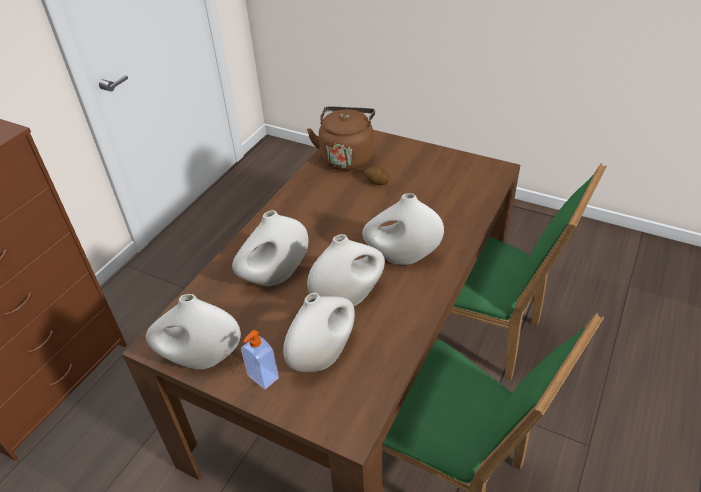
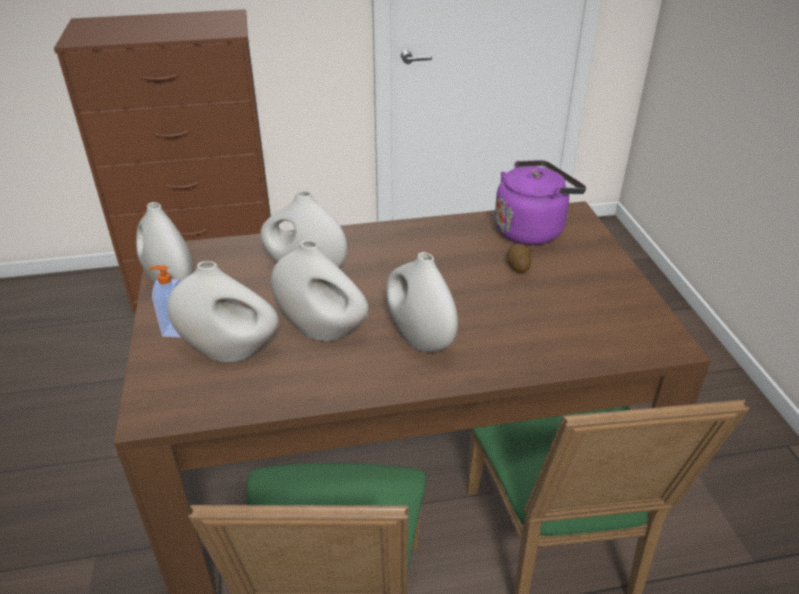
camera: 50 degrees right, 5 degrees down
(347, 157) = (531, 229): brown kettle -> purple kettle

